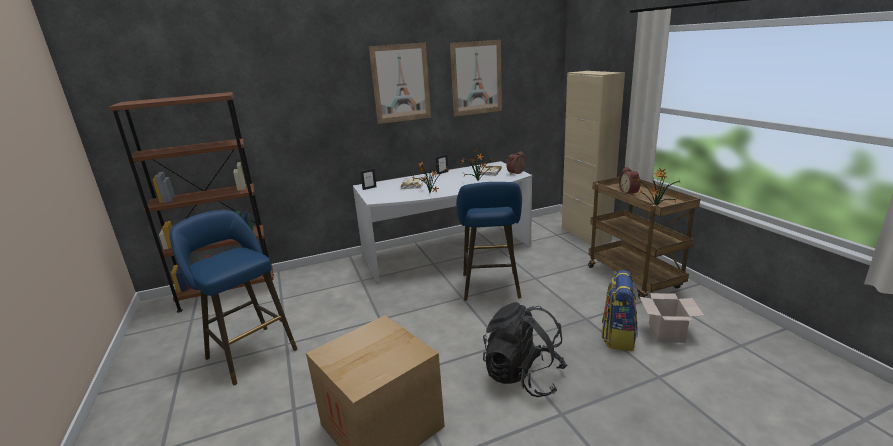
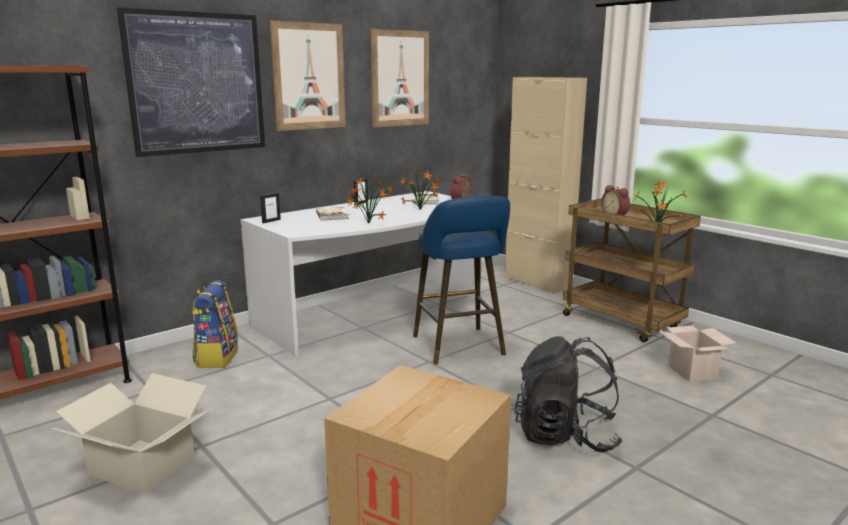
camera: 20 degrees left, 5 degrees down
(249, 352) = (143, 465): blue stool -> cardboard box
(318, 95) = (197, 83): none -> picture
(618, 336) = (644, 381): backpack -> backpack (216, 357)

